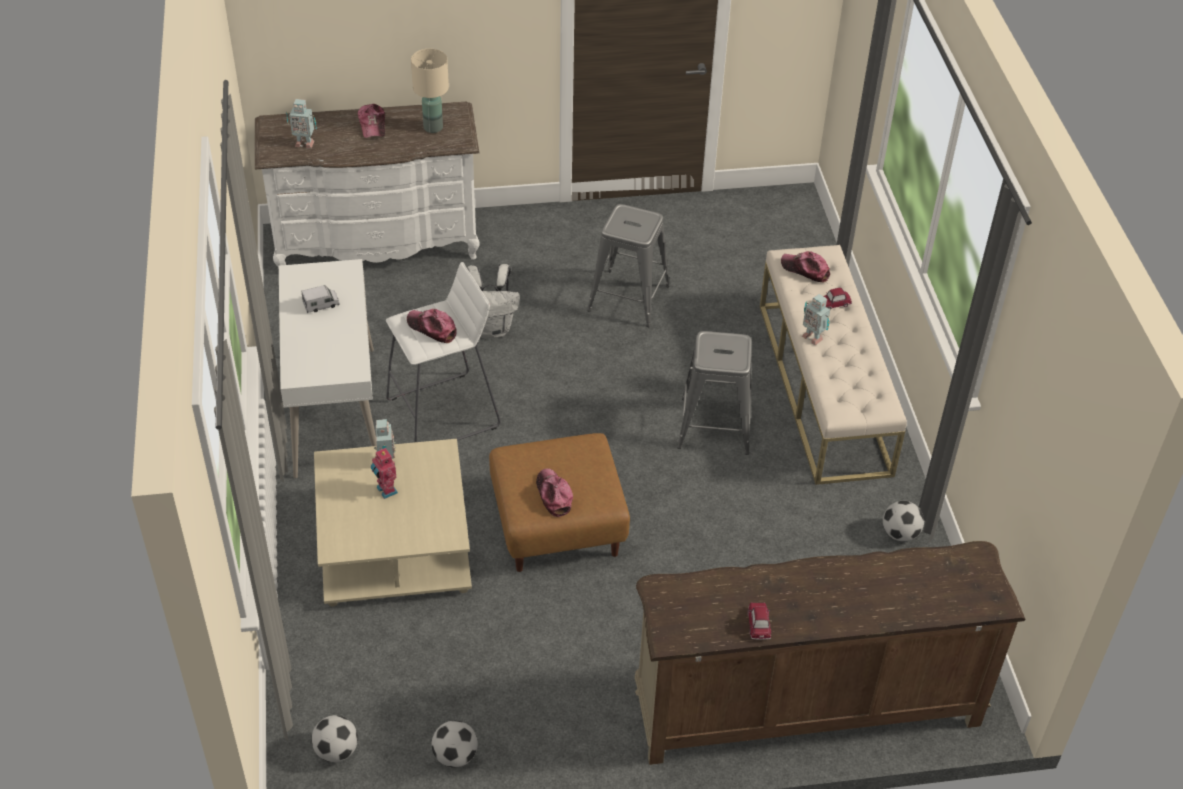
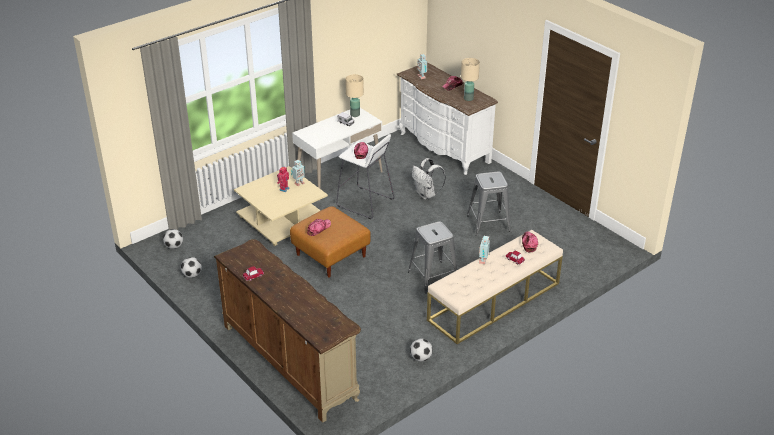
camera: 60 degrees right, 10 degrees down
(305, 281) = (355, 114): none -> beige table lamp

